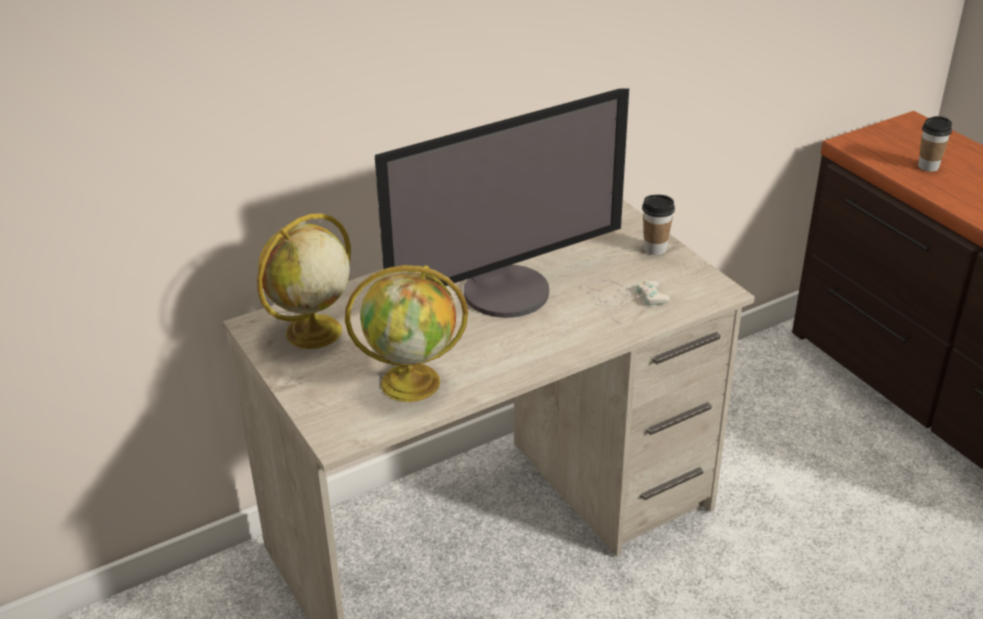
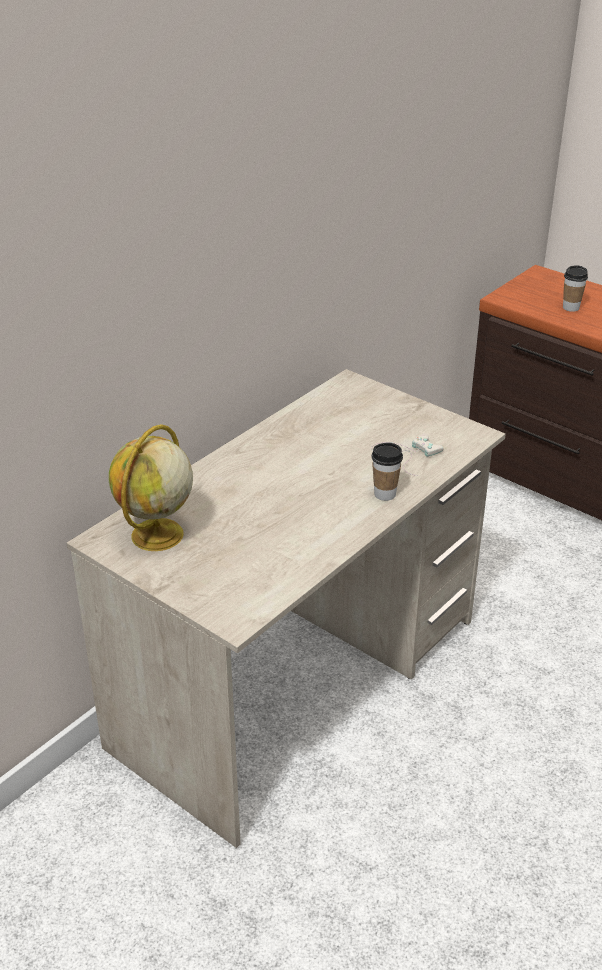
camera: 20 degrees left, 0 degrees up
(412, 382) = (272, 559): globe -> none
(506, 290) = (304, 466): monitor -> none
(655, 249) = (406, 409): cup -> cup (385, 494)

